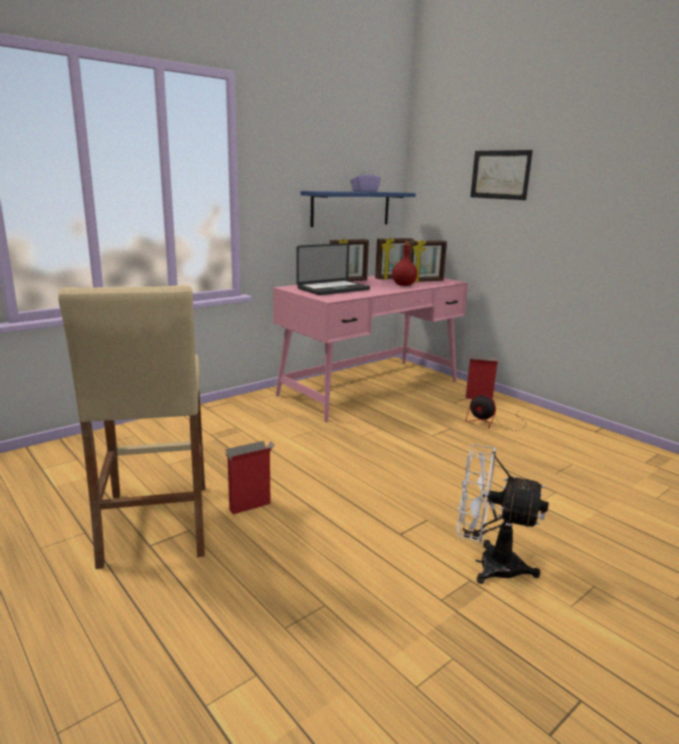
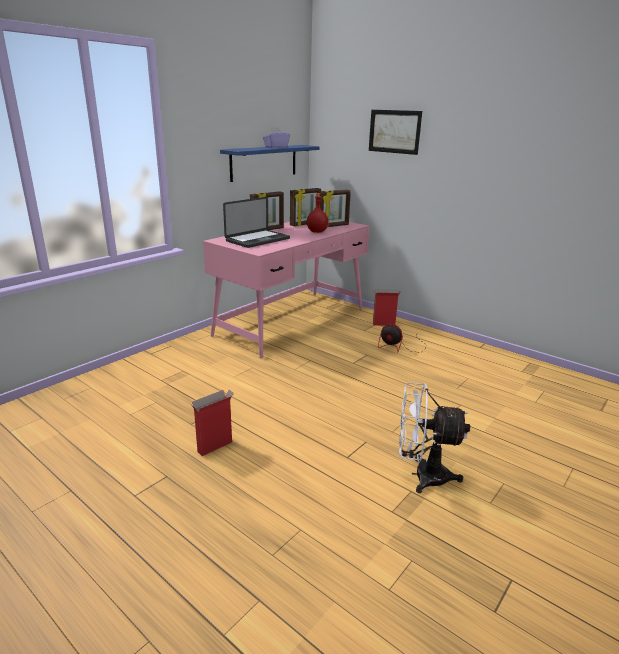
camera: 10 degrees left, 5 degrees up
(155, 523) = (134, 473): beige stool -> none

